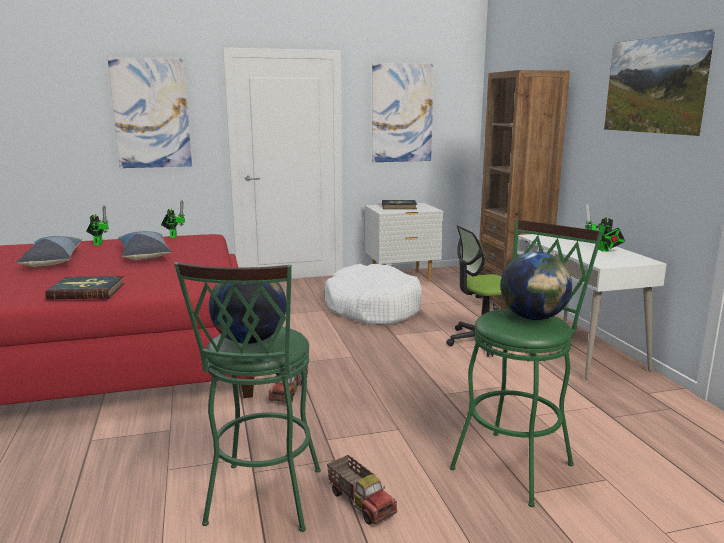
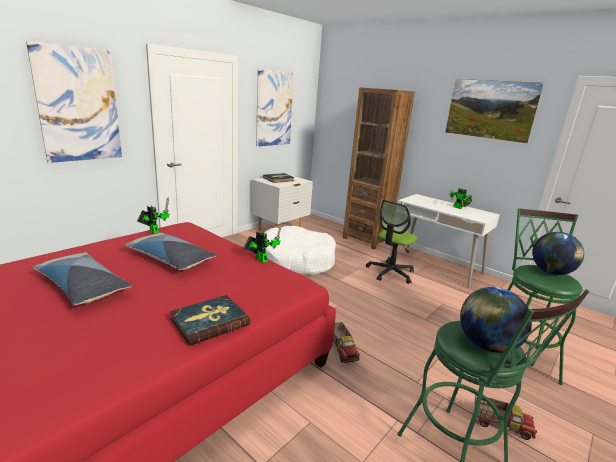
camera: 35 degrees left, 5 degrees up
(98, 243) = (90, 252): toy robot -> toy robot (260, 259)

